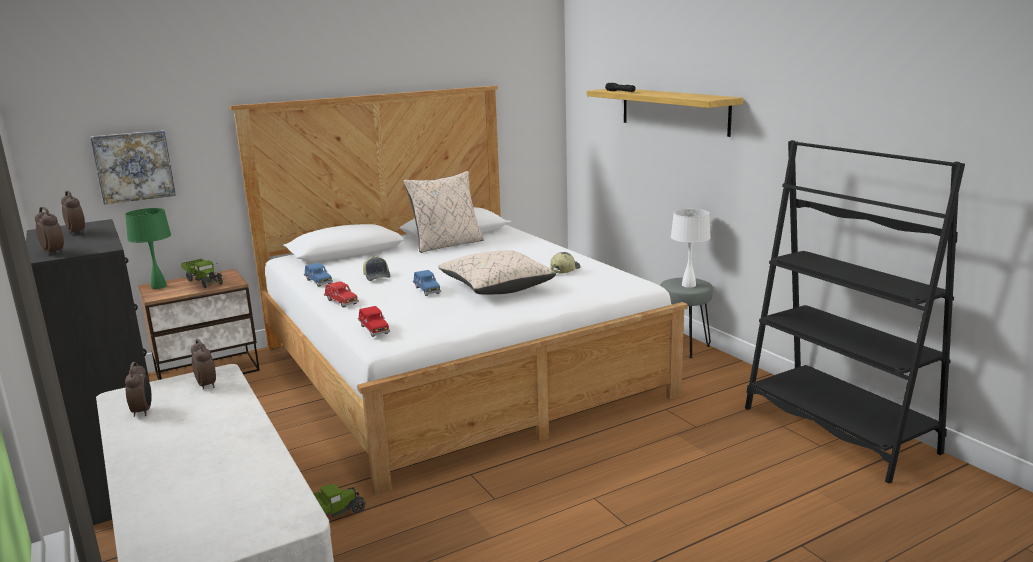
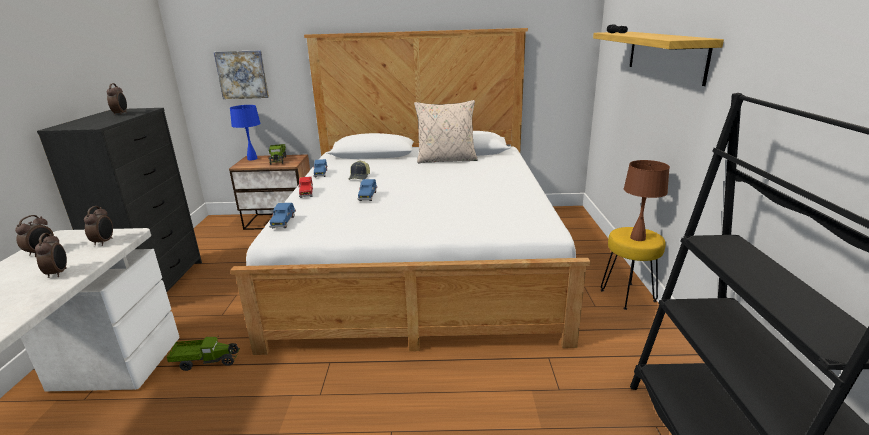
camera: 30 degrees right, 5 degrees up
(54, 253) = (70, 125): alarm clock -> alarm clock (58, 273)
(158, 286) = (252, 159): green table lamp -> blue table lamp
(373, 329) = (284, 222): red toy car -> blue toy car
(496, 287) = (423, 205): beige pillow -> none
(564, 270) = (499, 200): cap -> none
(684, 347) = (628, 296): grey stool -> yellow stool
(688, 285) = (637, 238): white table lamp -> brown table lamp

